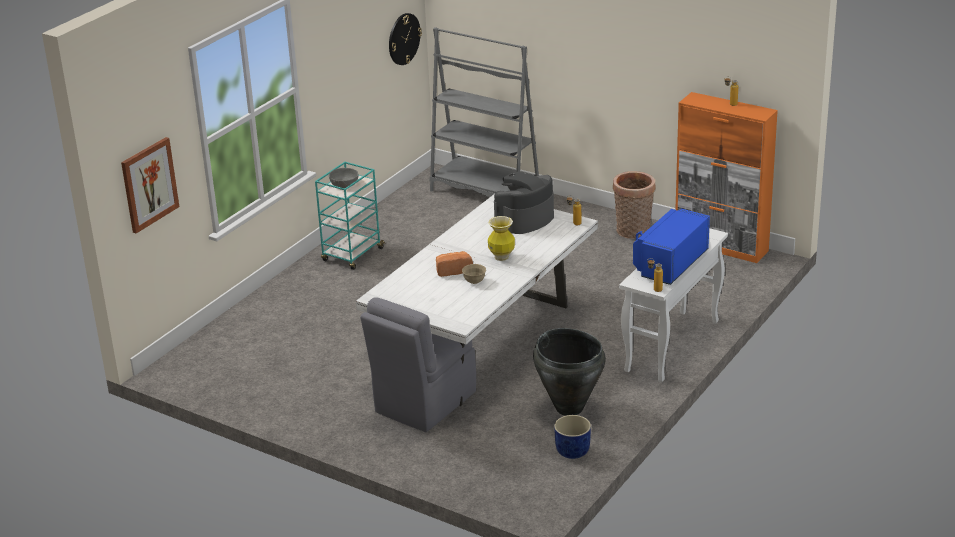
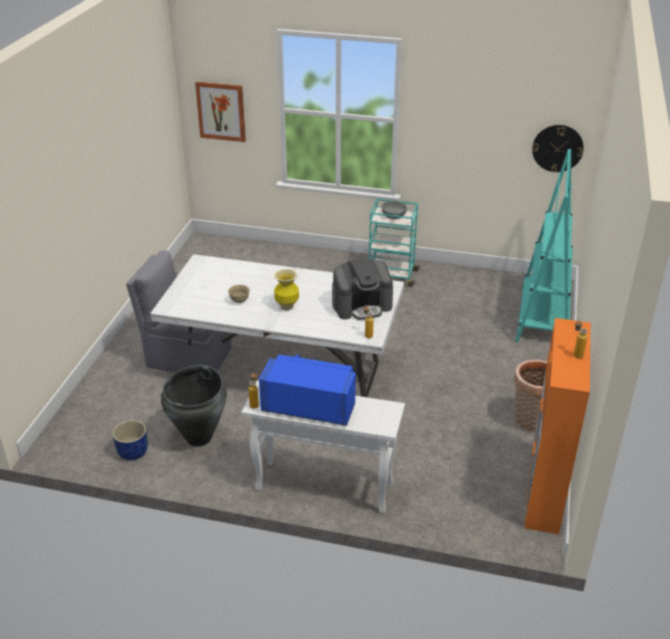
camera: 70 degrees right, 5 degrees up
(453, 270) = (255, 287): bread -> none
(485, 192) = (543, 317): grey bookcase -> turquoise bookcase
(524, 219) = (362, 306): coffee machine -> coffee machine turned 135 degrees clockwise

